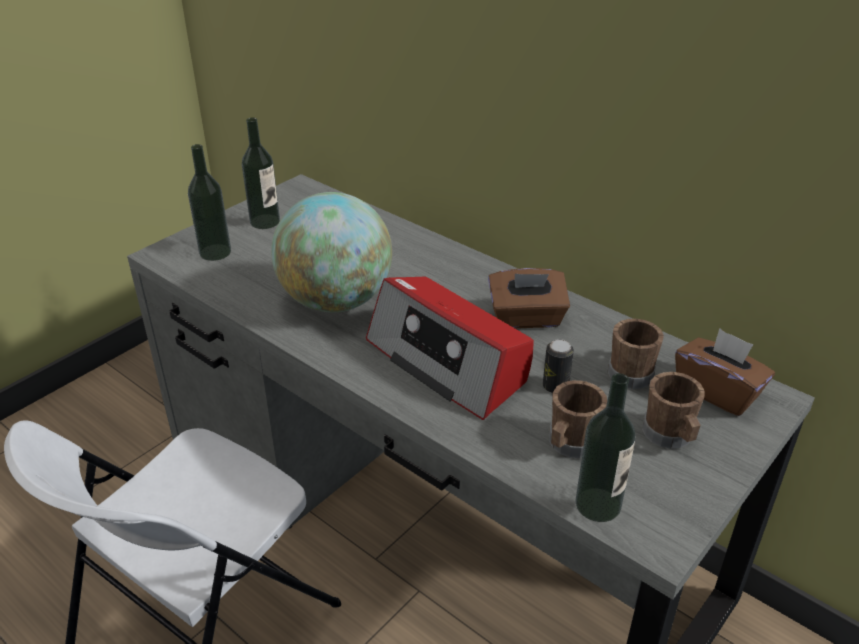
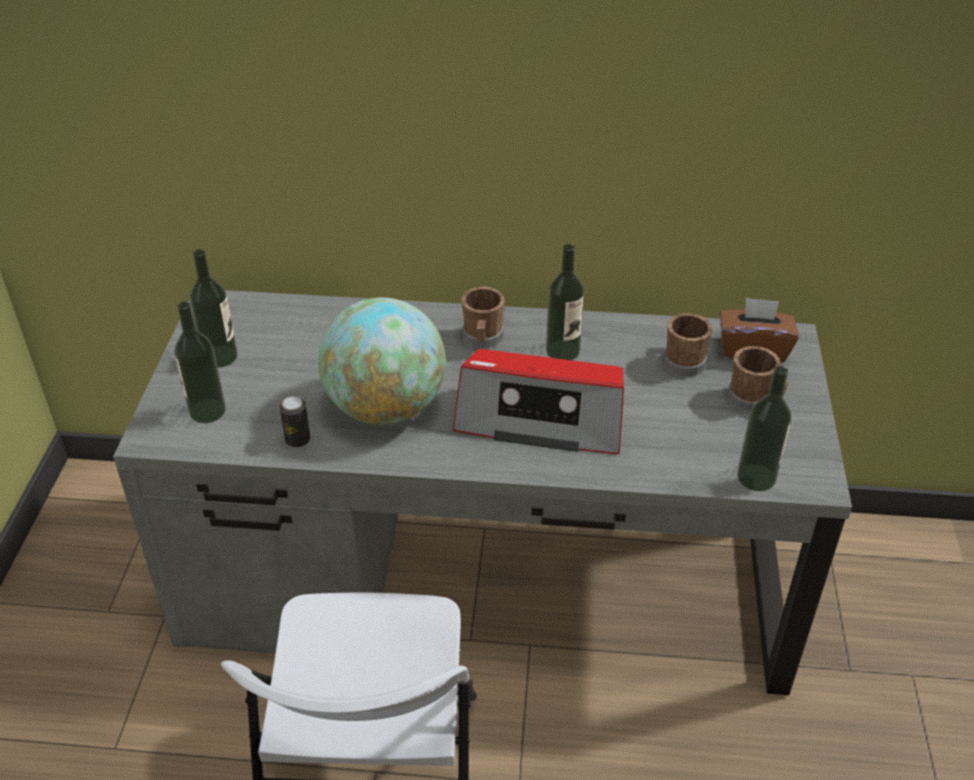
camera: 35 degrees left, 5 degrees up
(526, 318) = (562, 350): brown tissue box -> bottle
(555, 386) = (641, 400): can -> can (297, 440)
(570, 444) = (696, 441): brown mug -> brown mug (482, 339)

